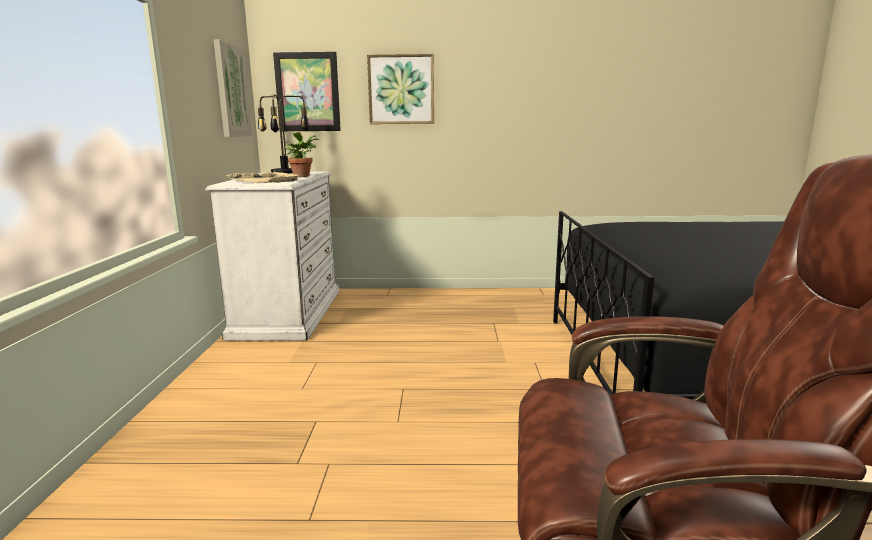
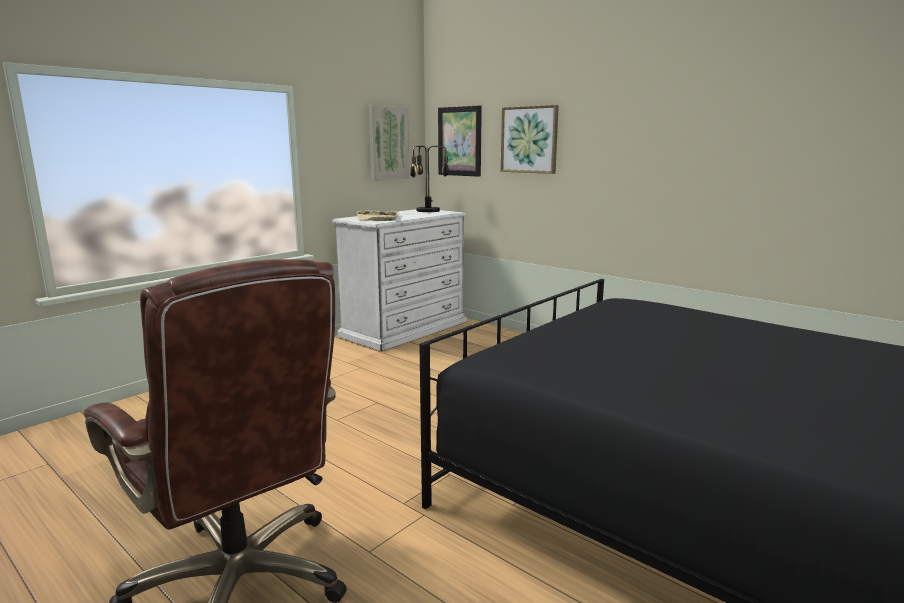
camera: 40 degrees right, 0 degrees up
(302, 176) = (420, 216): potted plant -> none

